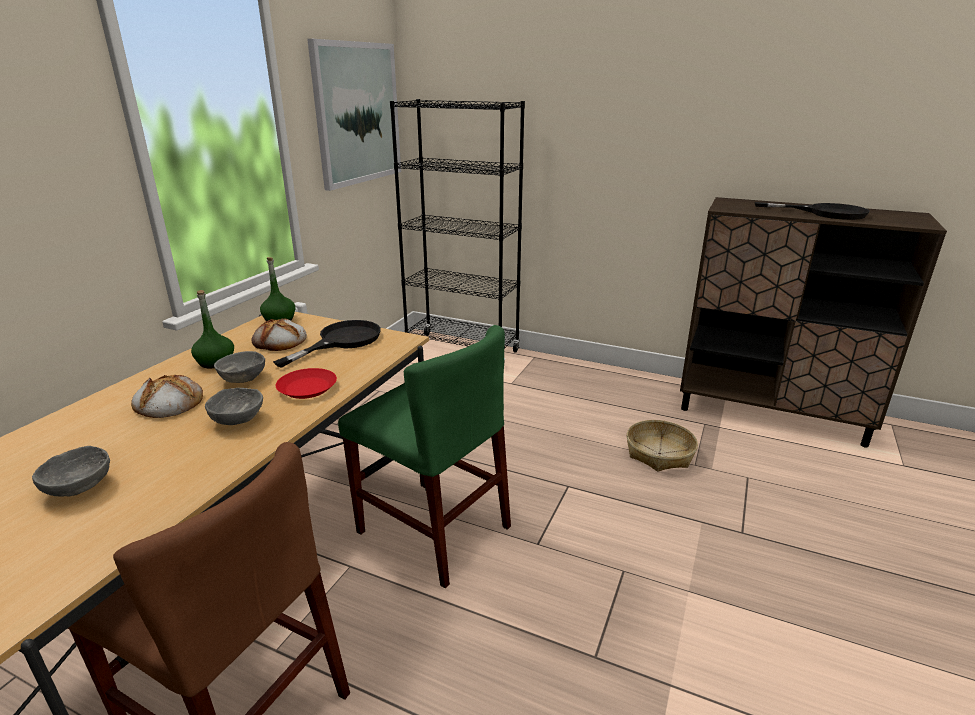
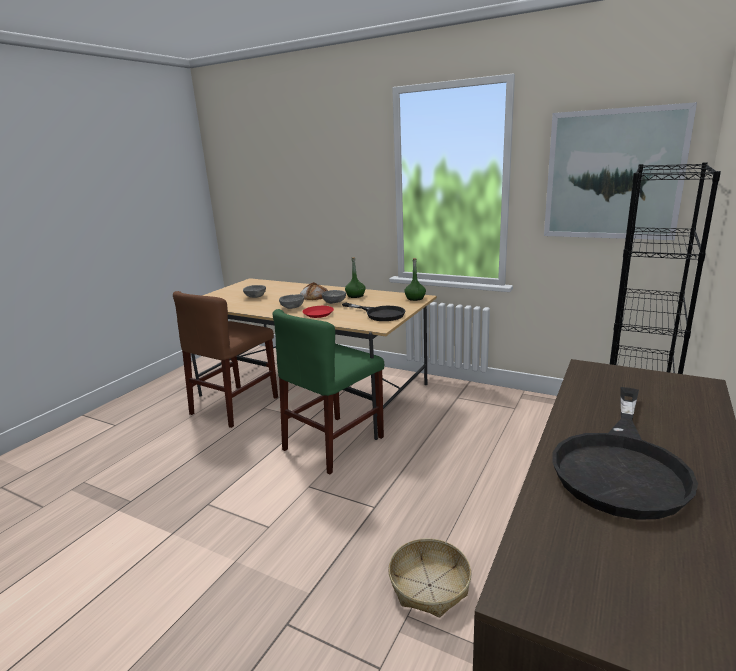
camera: 95 degrees right, 5 degrees down
(280, 341) = (381, 302): bread -> none

